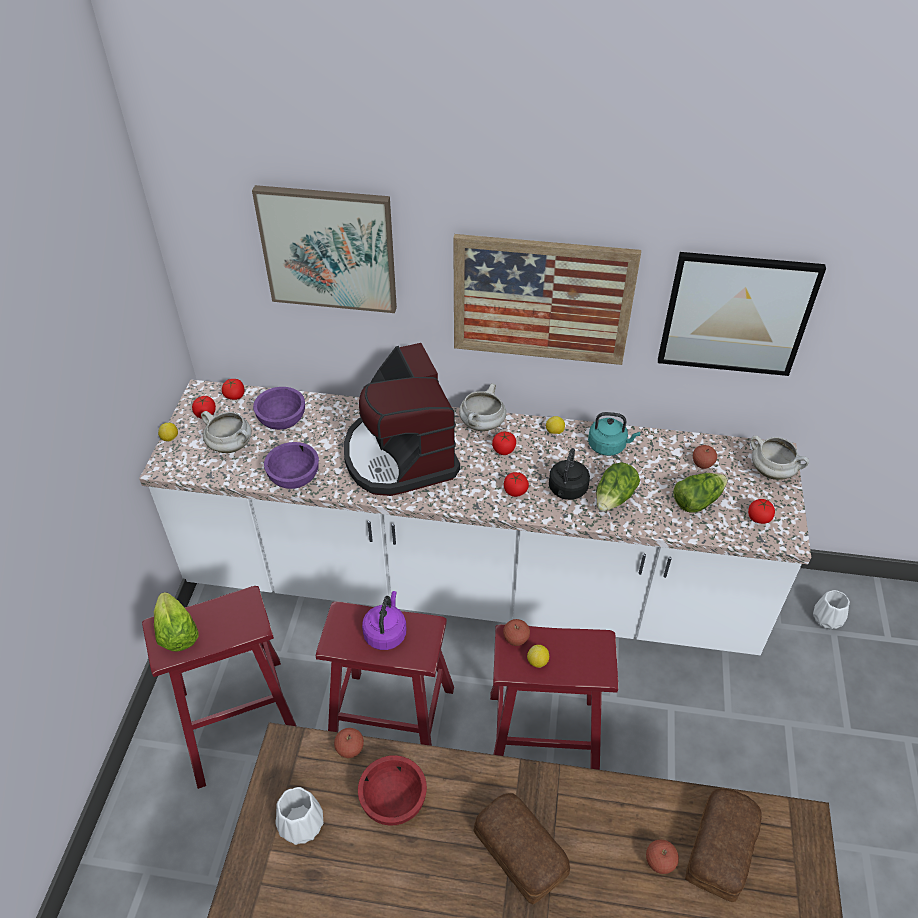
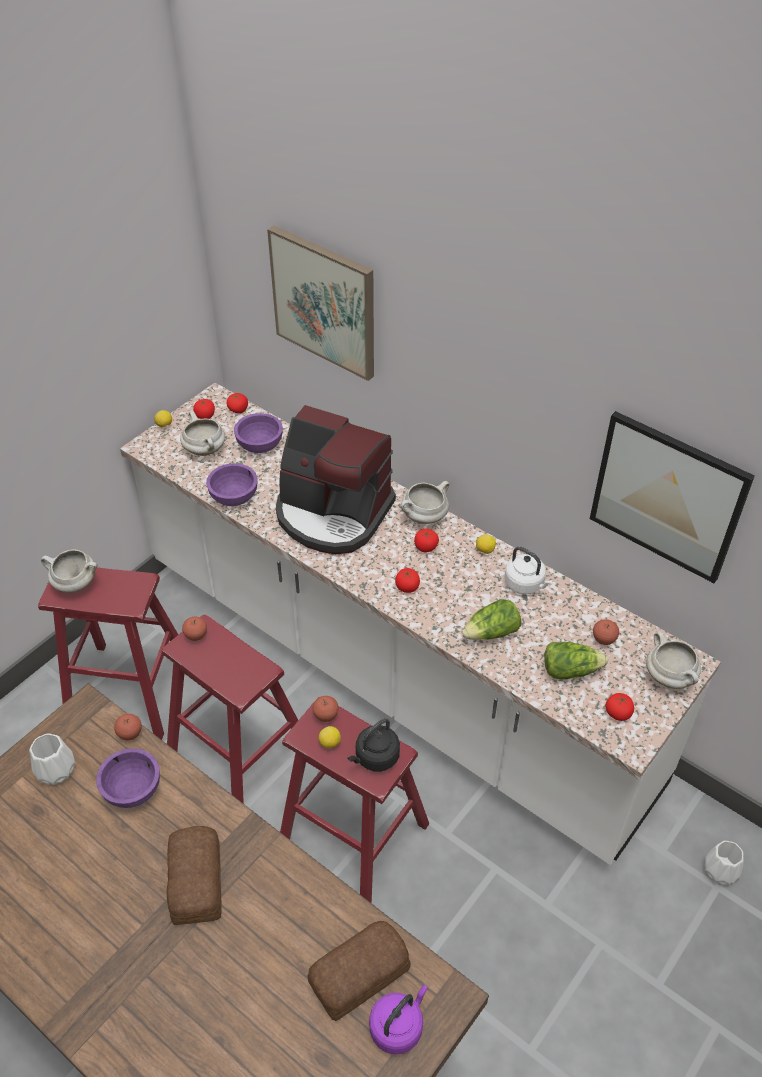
camera: 30 degrees right, 0 degrees up
(177, 633) = (74, 584): lettuce -> white cooking pot
(386, 632) = (226, 658): purple kettle -> purple kettle (398, 1026)
(394, 800) = (133, 789): red bowl -> purple bowl
(400, 455) = (333, 514): coffee machine -> coffee machine turned 75 degrees counterclockwise
(542, 300) = (492, 414): picture -> none
(567, 490) = (454, 607): black kettle -> black kettle (375, 758)
(609, 446) = (526, 584): turquoise kettle -> white kettle
(659, 862) = (299, 954): apple -> apple (196, 636)

